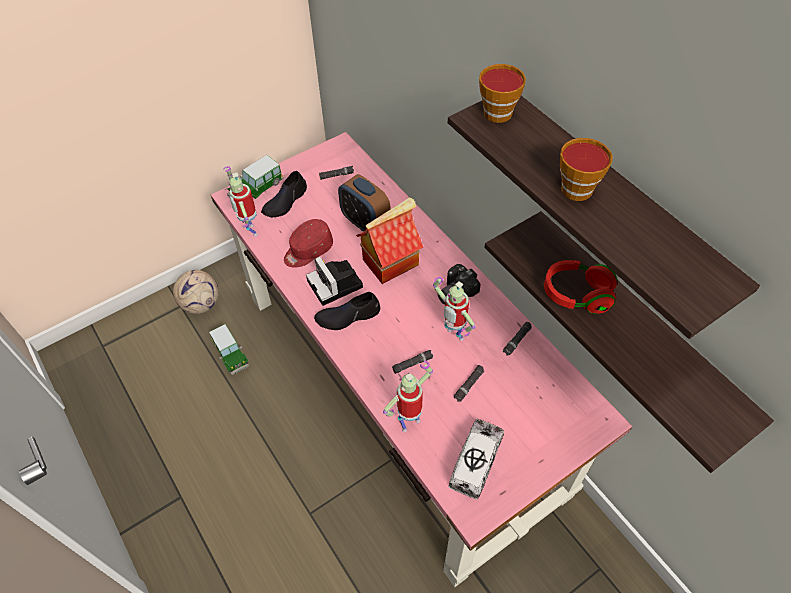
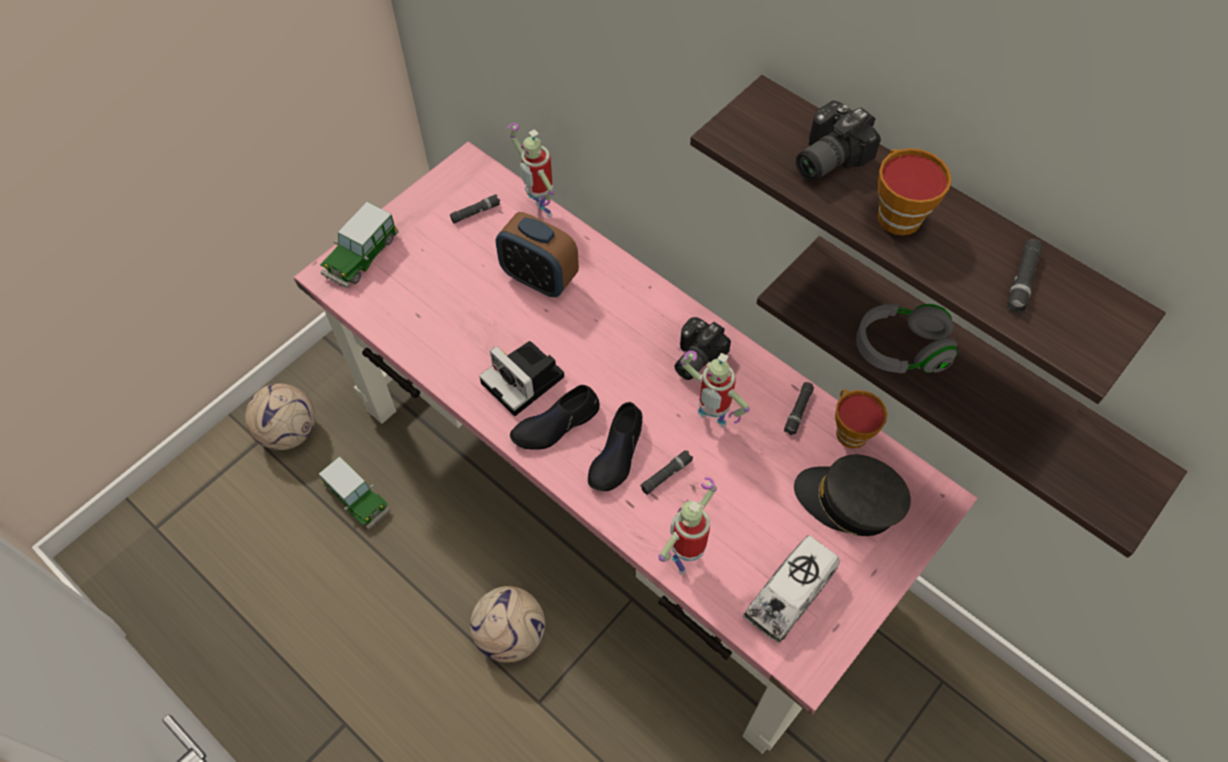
camera: 15 degrees left, 5 degrees up
(250, 230) = (372, 322): toy robot -> toy robot (539, 210)
(285, 202) = (411, 268): black shoe -> black shoe (617, 453)
(304, 464) = (511, 635): none -> football
(308, 251) = (468, 337): red cap -> none
(391, 261) = (592, 330): toy house -> none
(469, 385) = (751, 489): black flashlight -> black flashlight (1022, 280)
(475, 462) = (789, 594): toy truck -> toy truck turned 150 degrees counterclockwise
(496, 110) = (755, 115): cup -> cup (849, 431)
(536, 143) = (825, 157): none -> camera
(536, 409) = (848, 502): none -> grey cap
(576, 294) = (900, 349): red headphones -> grey headphones

